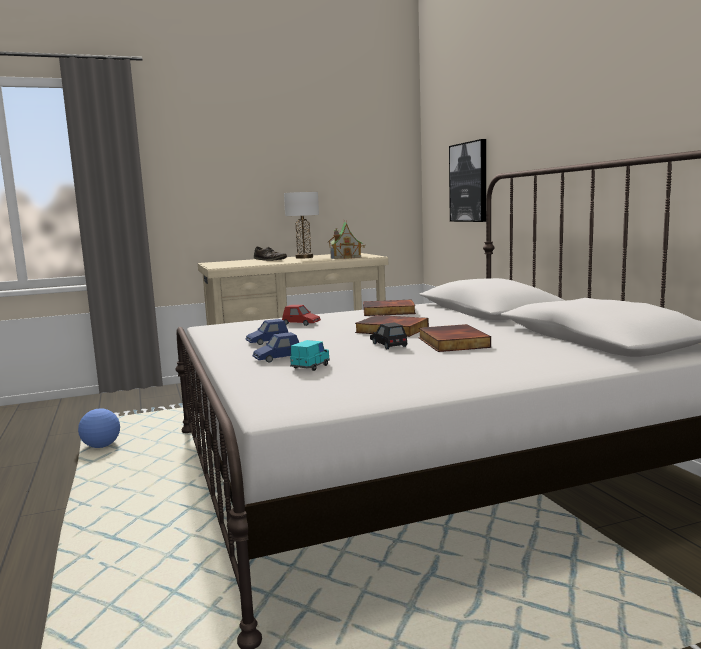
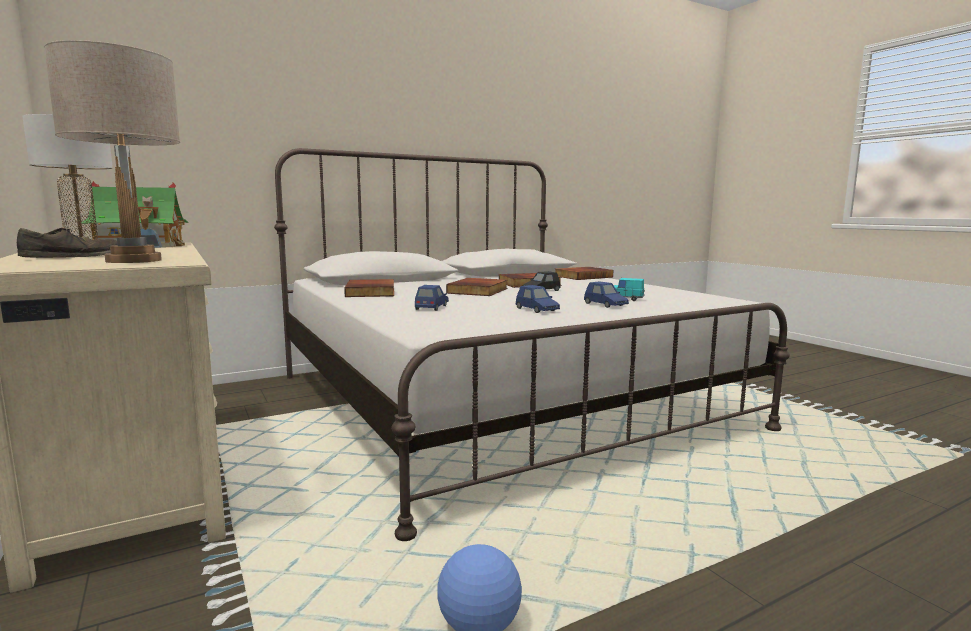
camera: 100 degrees left, 0 degrees up
(238, 264) = (133, 260): none -> beige table lamp
(301, 323) = (432, 307): red toy car -> blue toy car
(469, 182) = (208, 149): picture -> none
(556, 364) = (583, 276): none -> book

